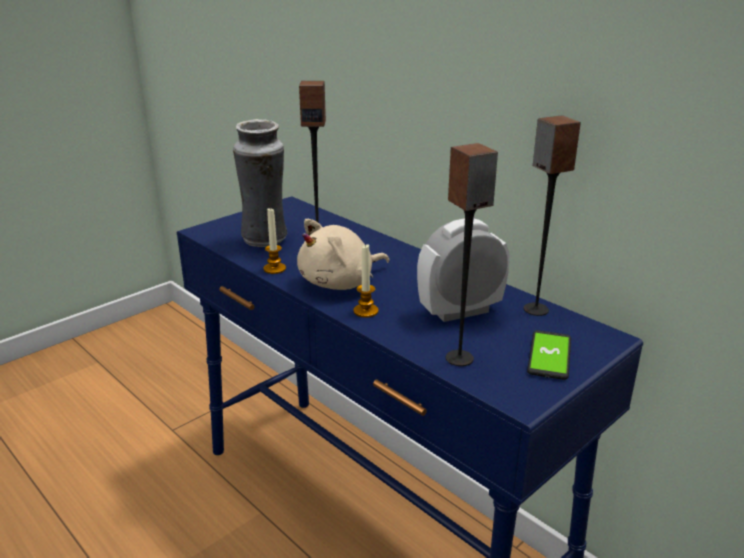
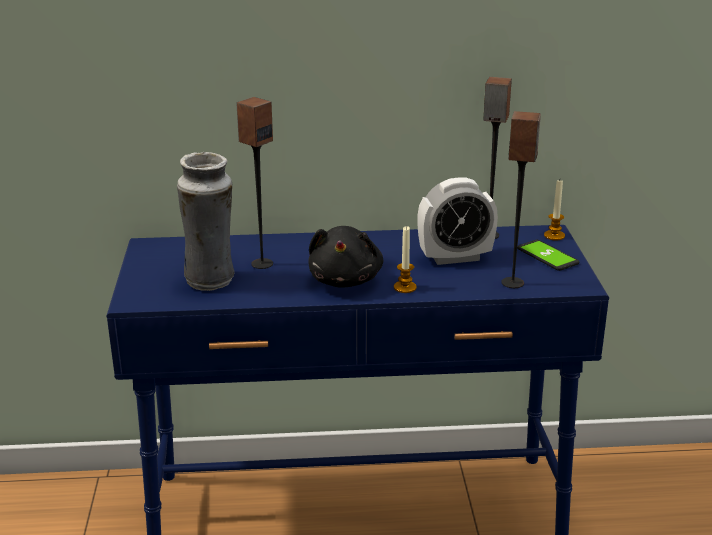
camera: 50 degrees left, 0 degrees up
(274, 269) = (276, 296): candle -> candle (554, 236)
(340, 283) = (346, 280): beige plush toy -> black plush toy
(460, 311) = (455, 257): alarm clock -> alarm clock turned 120 degrees counterclockwise

